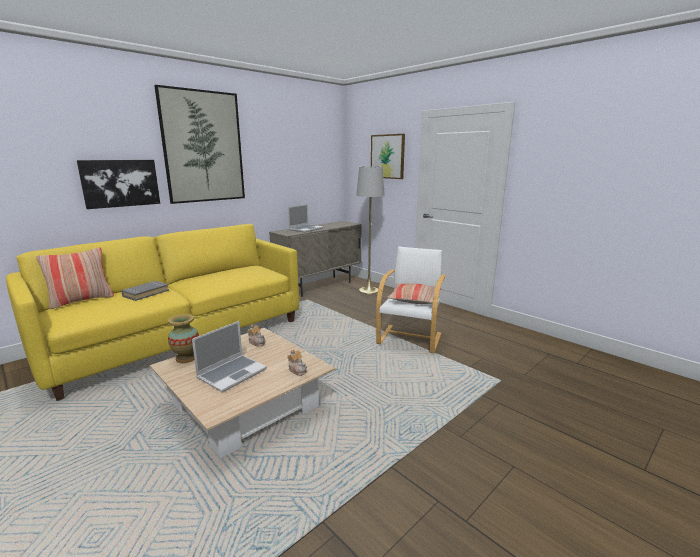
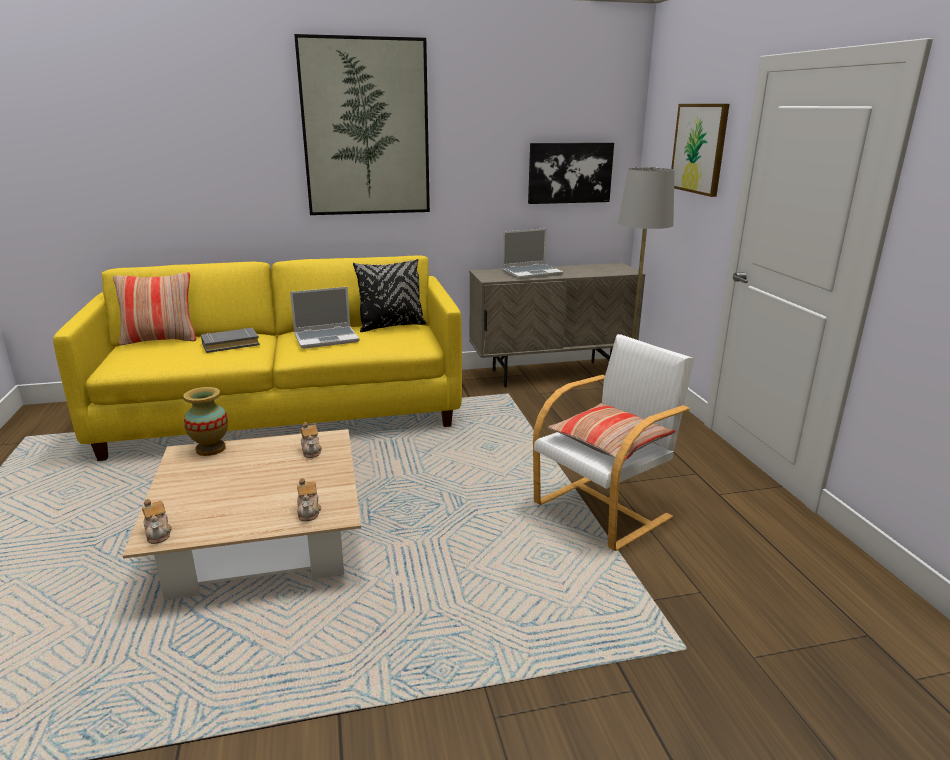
camera: 30 degrees right, 5 degrees up
(120, 183) = (241, 182): picture -> picture (569, 173)
(215, 409) = (158, 533): none -> teapot
(232, 373) = (231, 488): laptop -> laptop (327, 338)
(242, 268) = (391, 326): none -> black pillow

